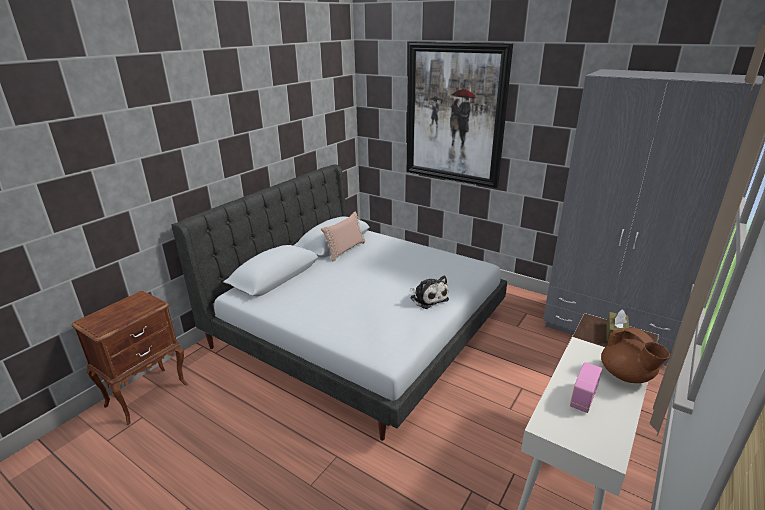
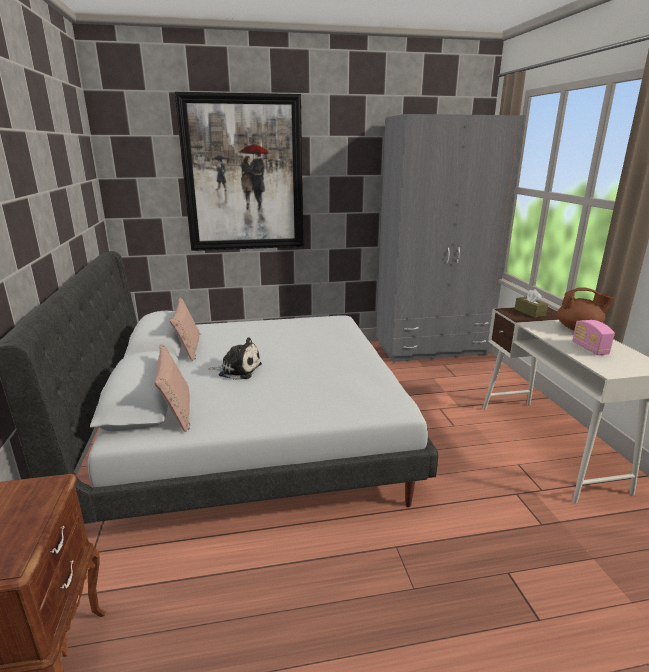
camera: 45 degrees left, 5 degrees down
(277, 291) = (176, 409): none -> beige pillow
(428, 298) = (343, 354): plush toy -> plush toy (238, 370)

